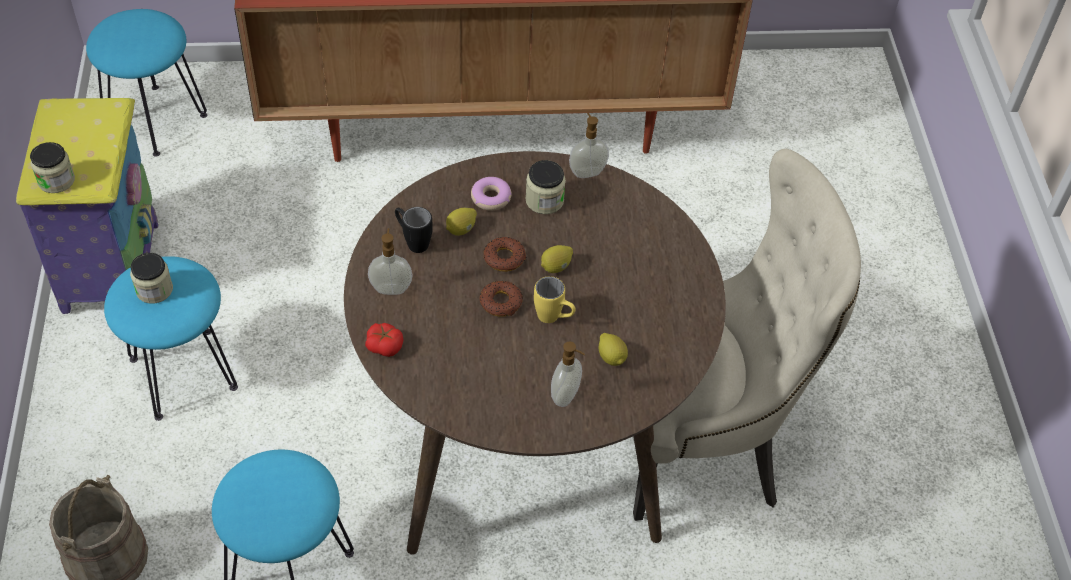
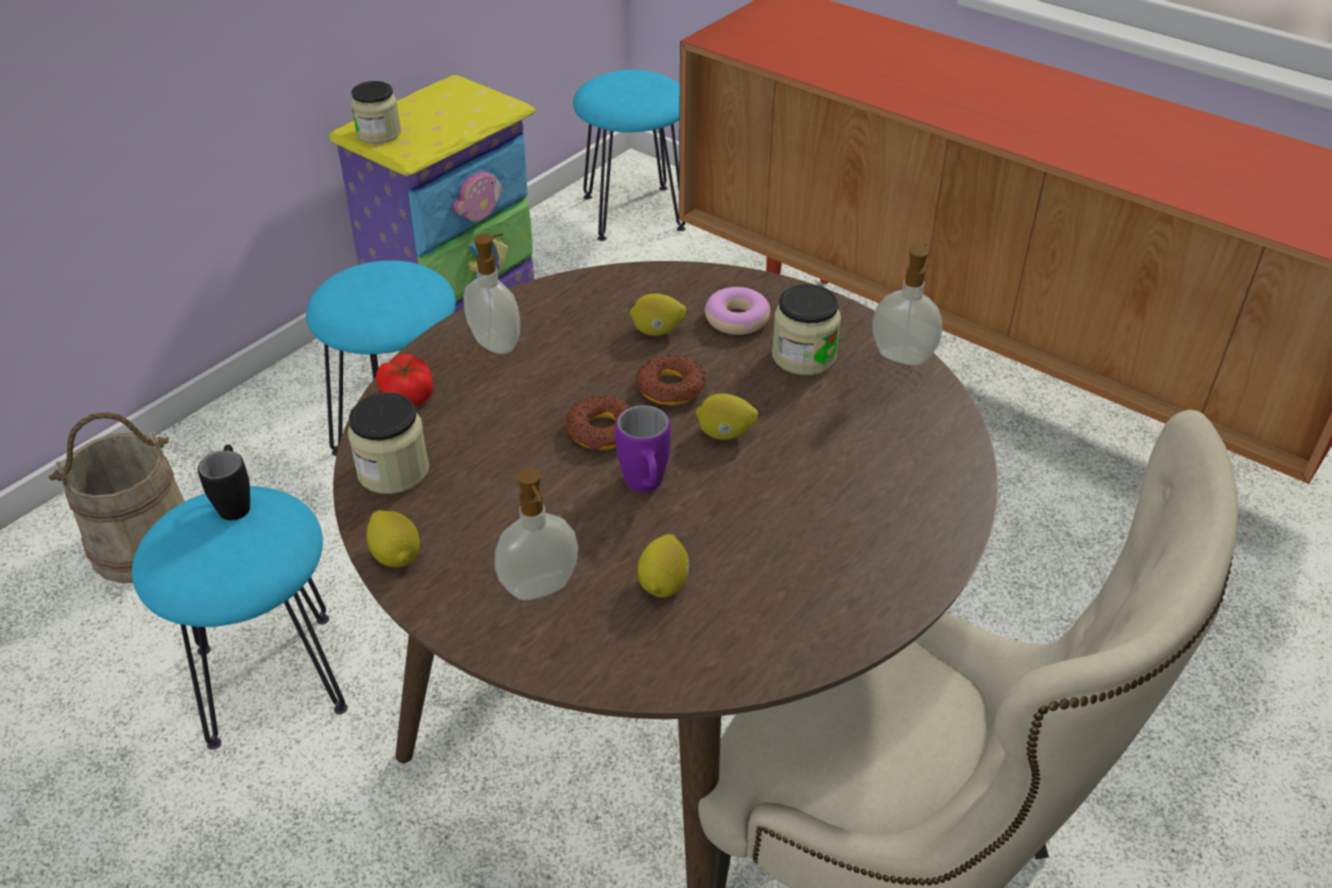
camera: 45 degrees right, 10 degrees down
(154, 289) = (377, 285): jar -> jar (393, 471)
(413, 241) = (585, 313): black mug -> black mug (236, 502)
(487, 426) = (396, 555): none -> lemon
(554, 318) = (646, 489): yellow mug -> purple mug

